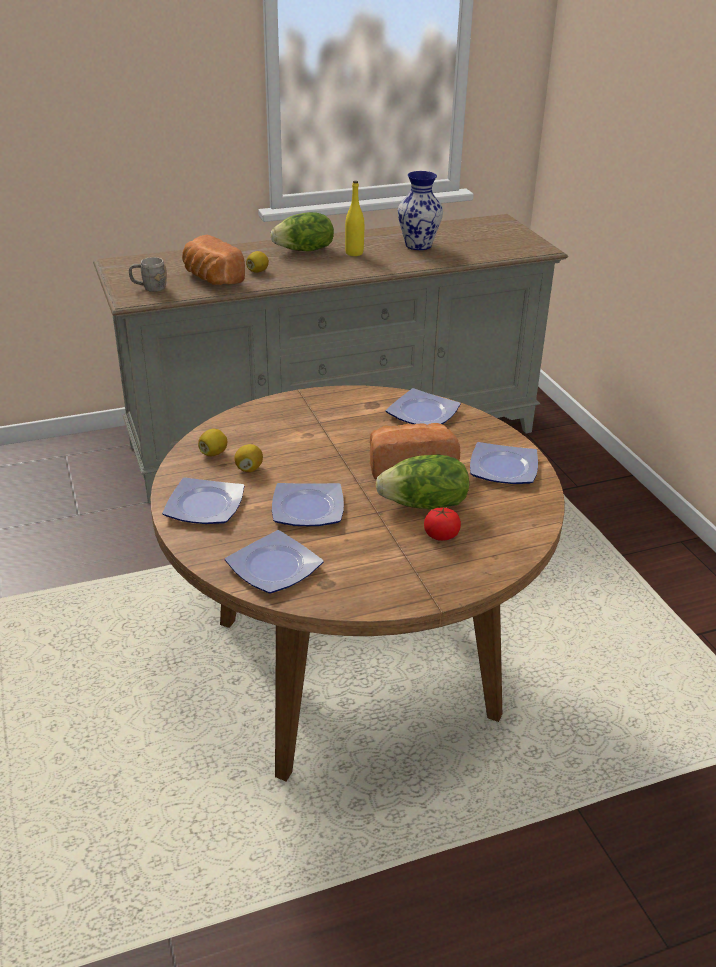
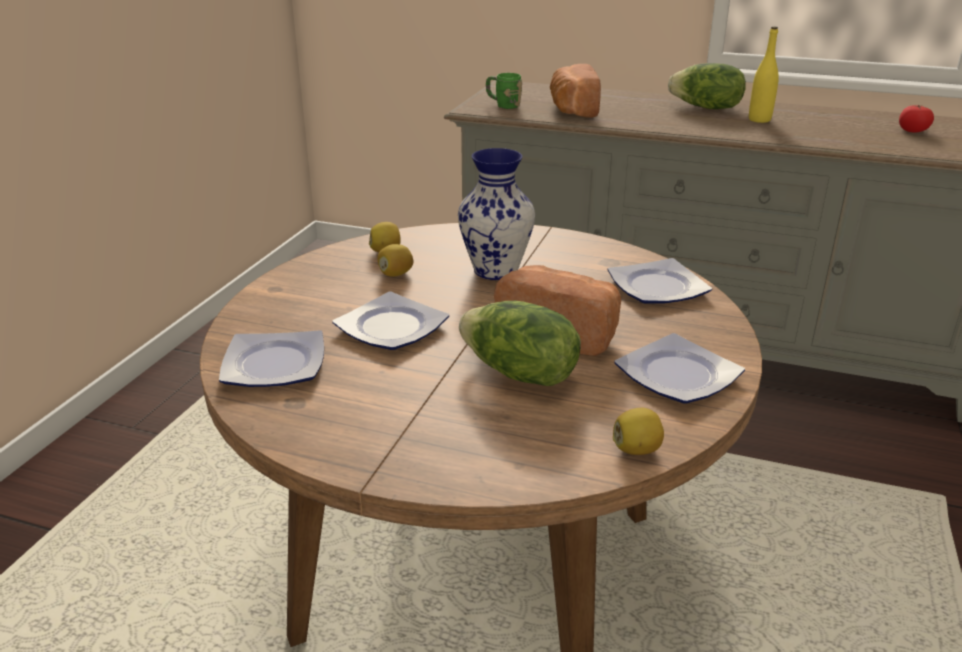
camera: 40 degrees right, 5 degrees down
(149, 288) = (503, 105): grey mug -> green mug
(205, 507) = (306, 290): plate -> none
(257, 271) = (627, 113): lemon -> lemon (637, 449)
(419, 246) = (852, 128): vase -> vase (496, 271)
(441, 535) = (488, 413): tomato -> tomato (913, 131)

